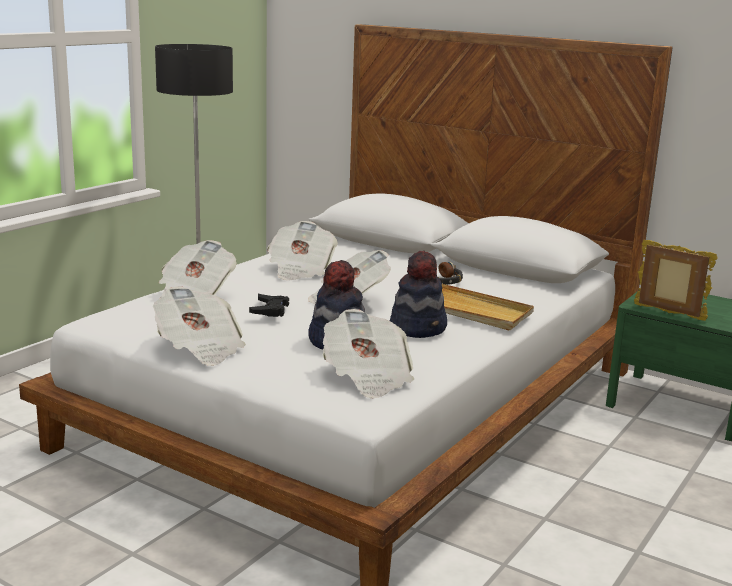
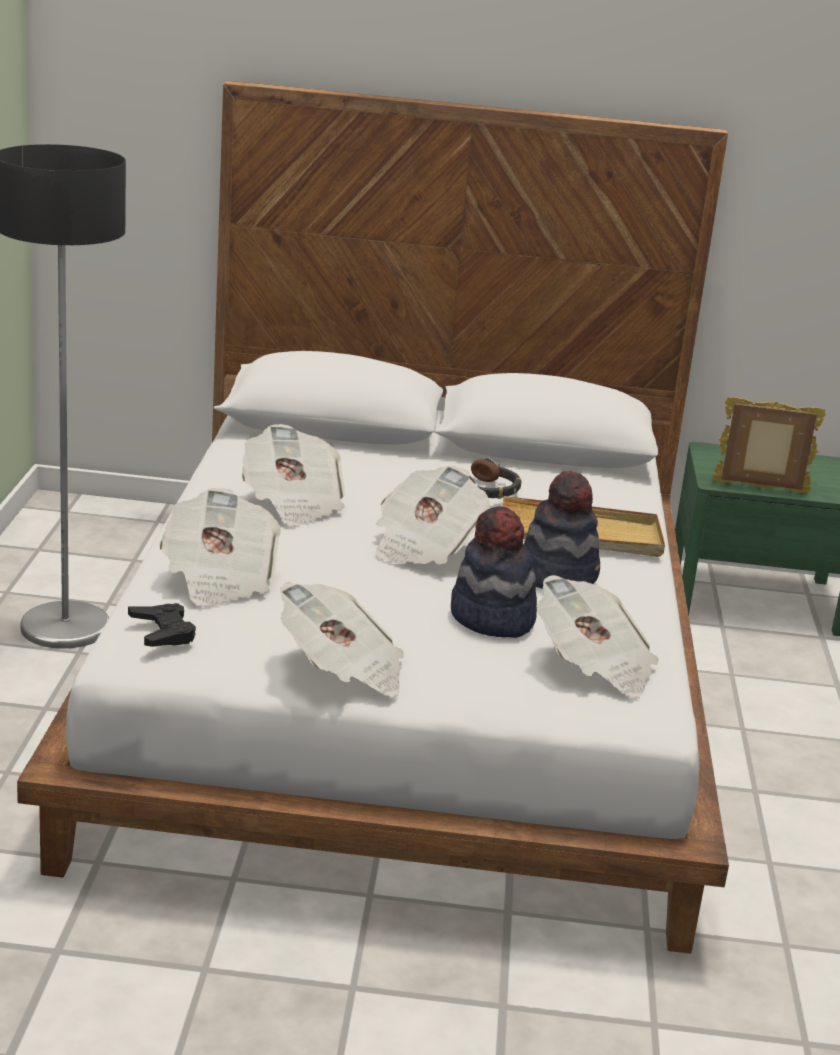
camera: 30 degrees left, 5 degrees up
(270, 310) = (353, 585): black game controller -> black game controller (162, 632)

